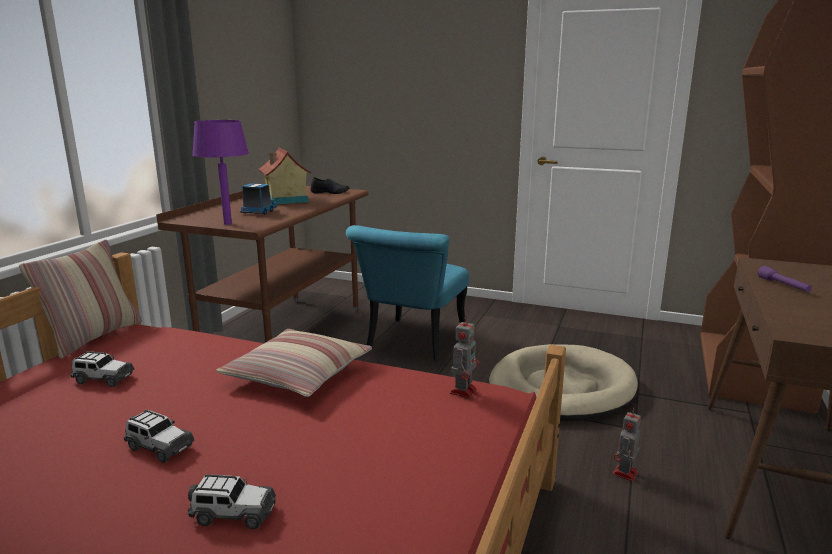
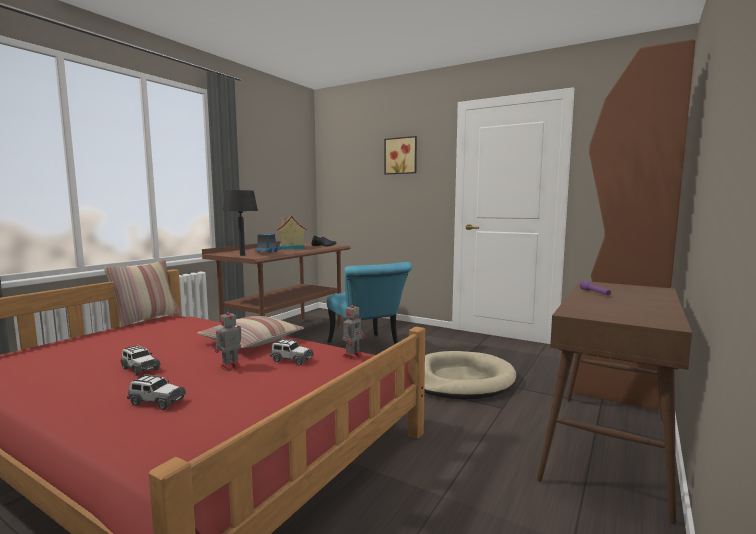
camera: 10 degrees right, 10 degrees down
(103, 379) = (134, 337): toy car -> toy car (291, 360)
(228, 223) = (242, 255): purple table lamp -> black table lamp
(412, 344) = (367, 348): turquoise chair -> turquoise chair turned 60 degrees counterclockwise
(437, 49) = (401, 156): none -> picture
(624, 474) = (479, 434): toy robot -> toy robot (229, 367)

